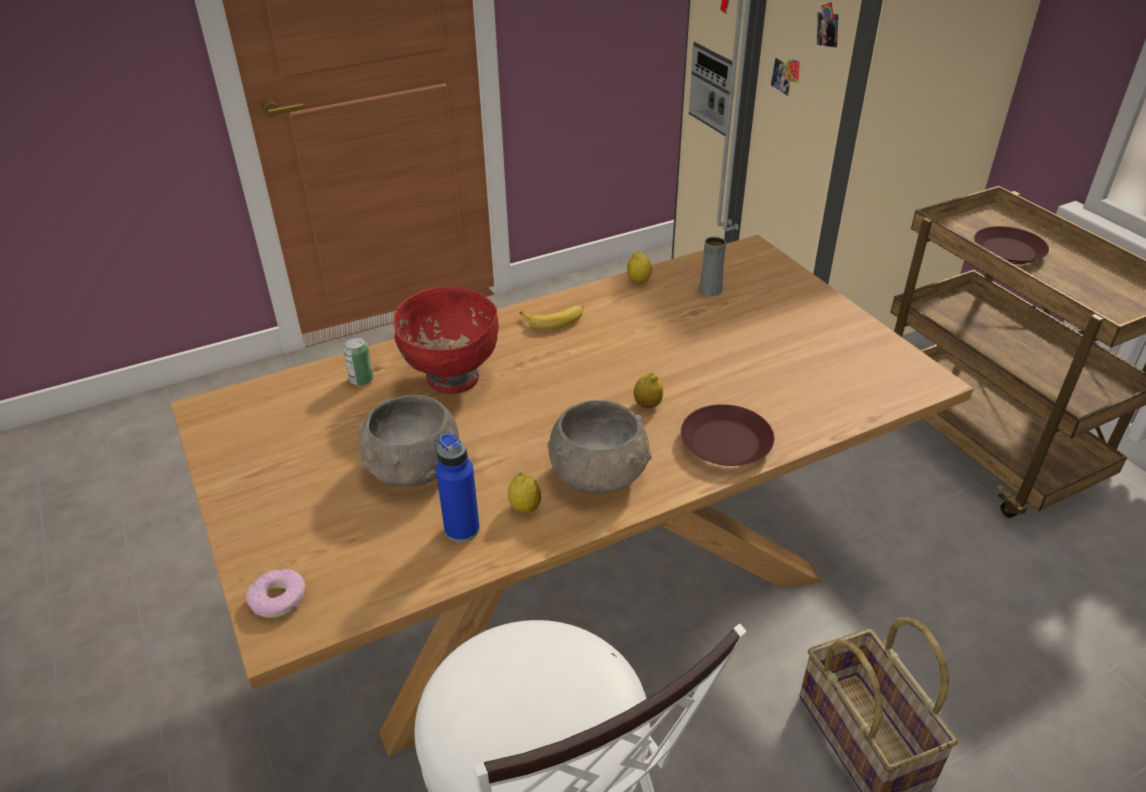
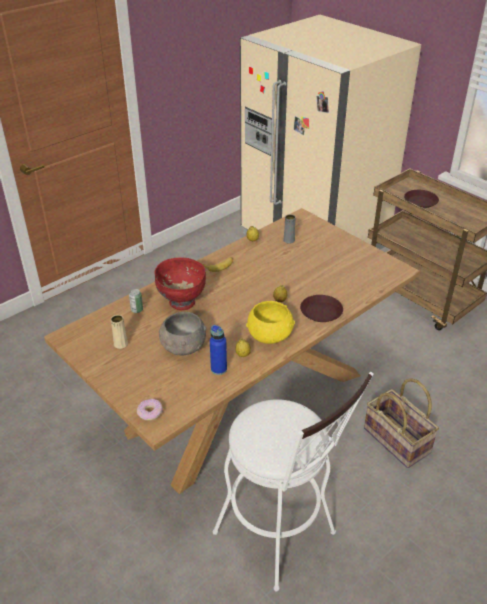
camera: 15 degrees left, 0 degrees up
(297, 441) = (120, 344): none -> beige vase
(600, 475) = (270, 335): grey bowl -> yellow bowl

